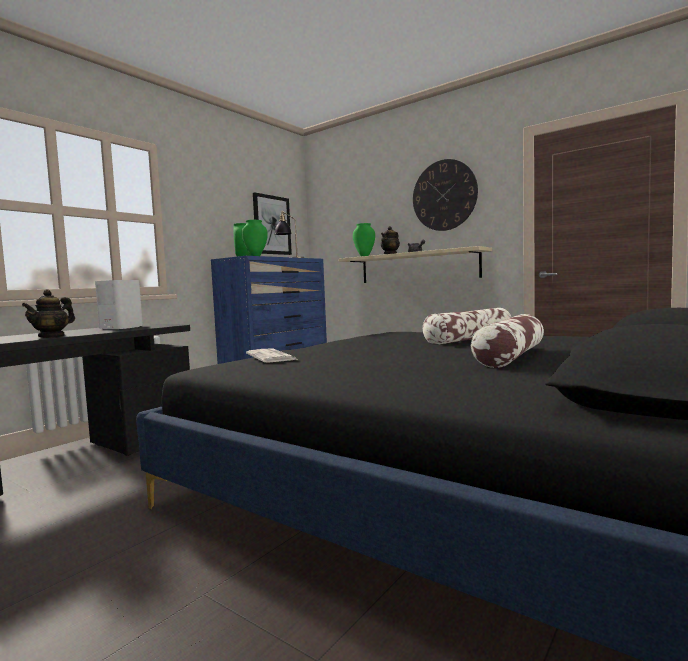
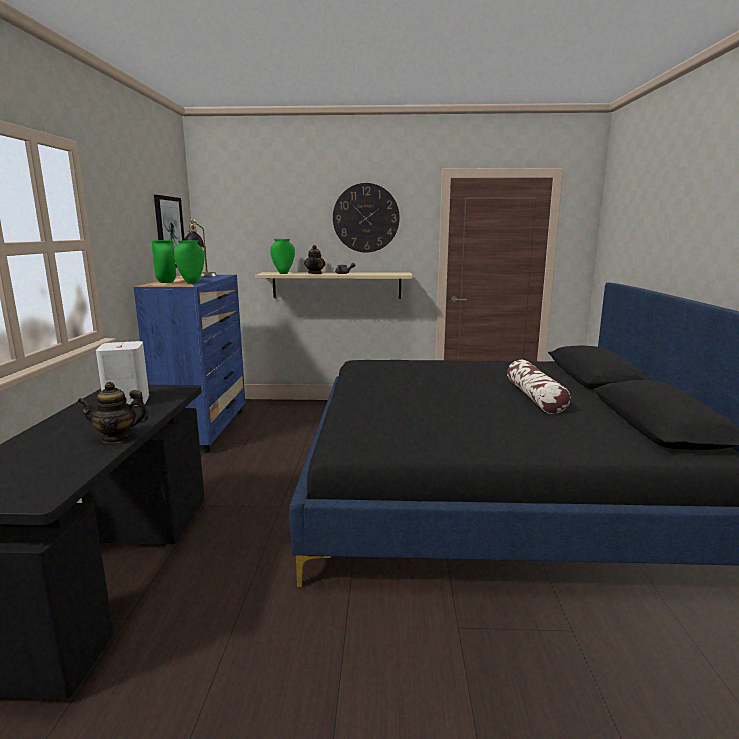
camera: 35 degrees left, 10 degrees up
(52, 336) = (117, 437): teapot -> teapot turned 90 degrees clockwise
(272, 357) = (366, 421): newspaper -> none
(469, 339) = (460, 374): pillow -> none

